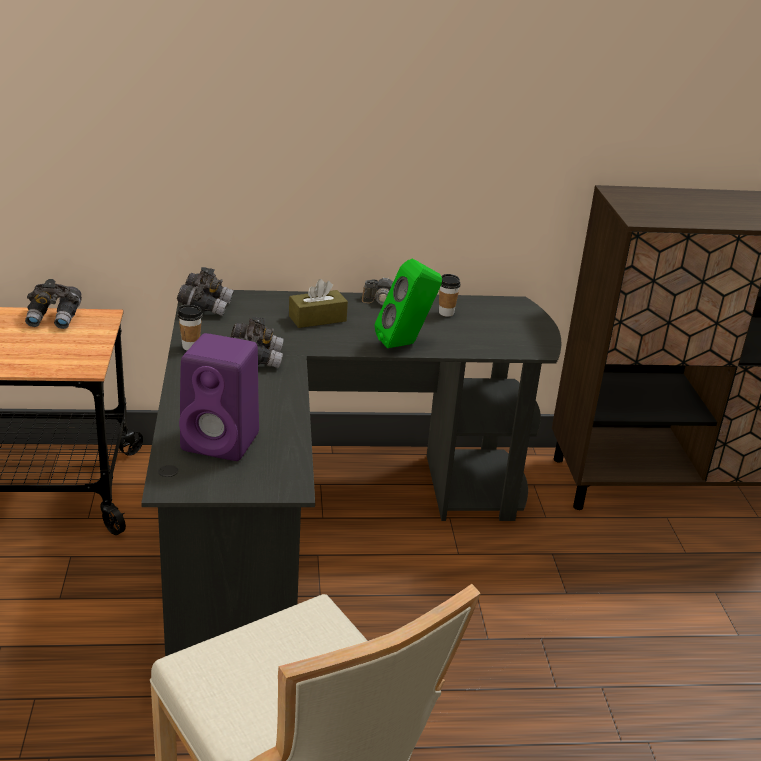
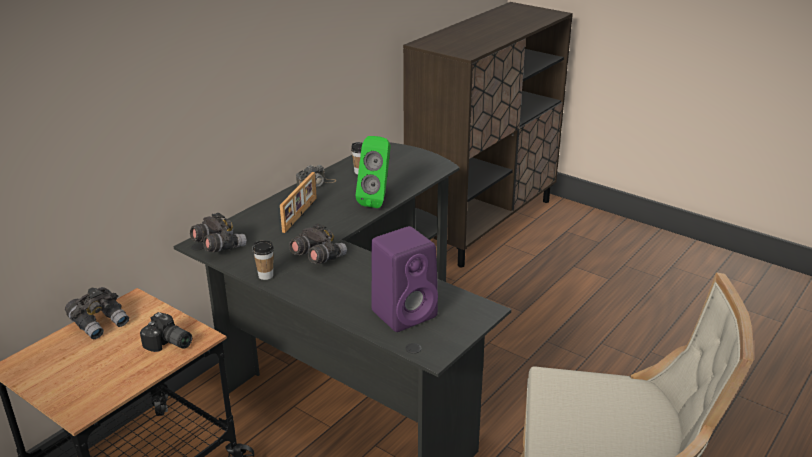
camera: 45 degrees left, 0 degrees up
(60, 359) = (168, 344): none -> camera
(317, 318) = (301, 215): brown tissue box -> picture frame

